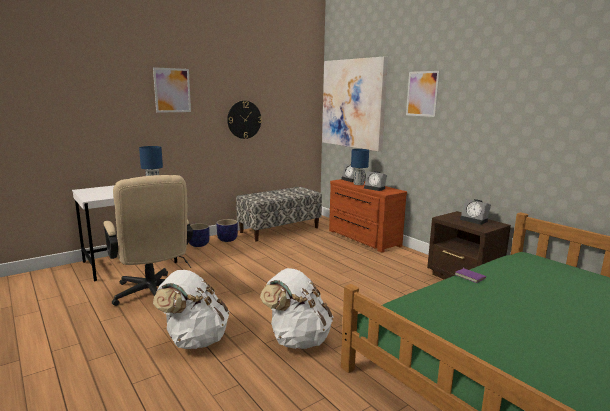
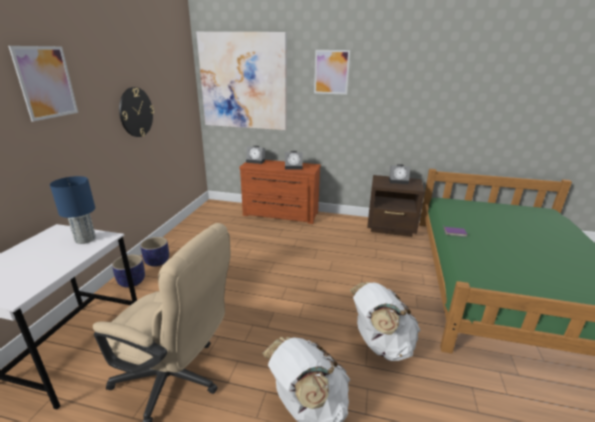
camera: 40 degrees left, 10 degrees up
(279, 229) = (196, 229): bench -> none
(358, 184) = (271, 165): blue table lamp -> none

